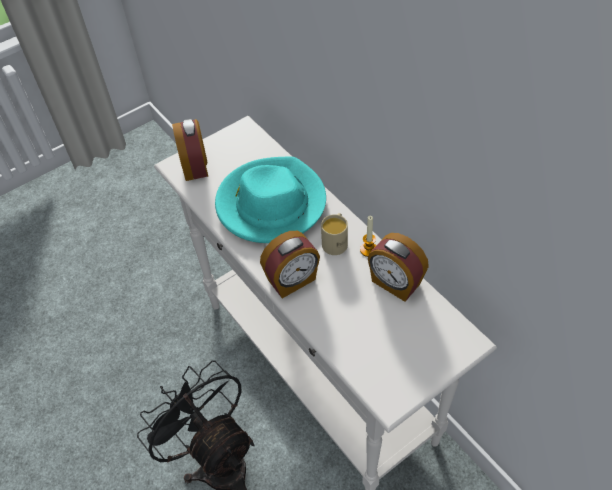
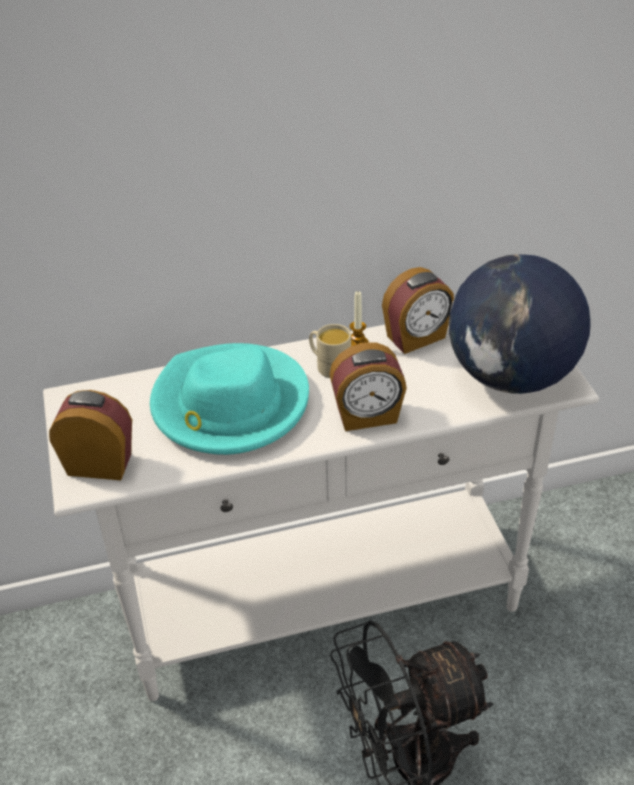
camera: 70 degrees left, 10 degrees down
(292, 281) = (367, 416): alarm clock -> alarm clock turned 90 degrees clockwise
(380, 359) = (511, 377): none -> globe

